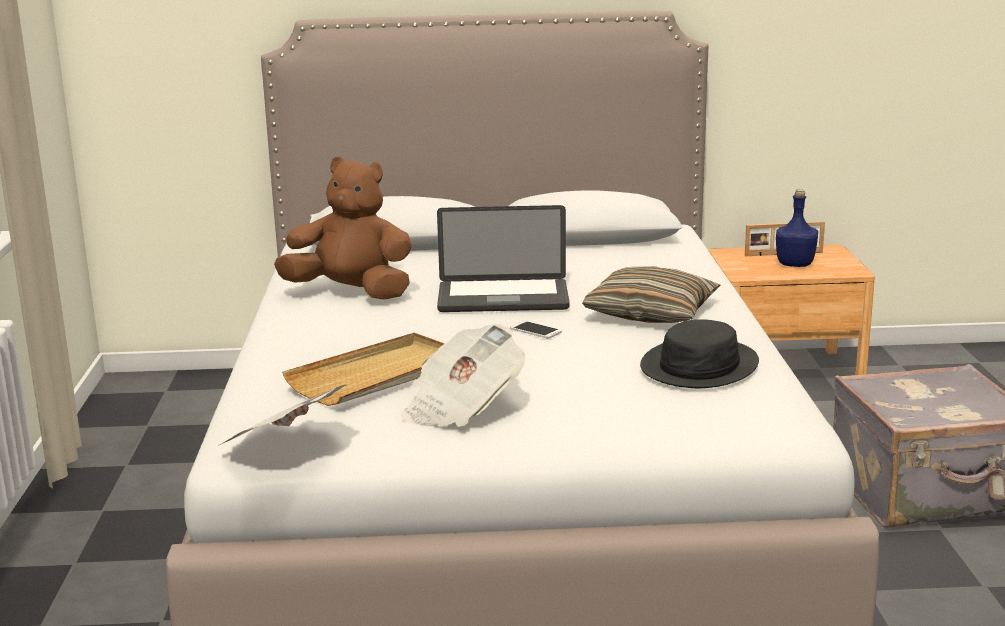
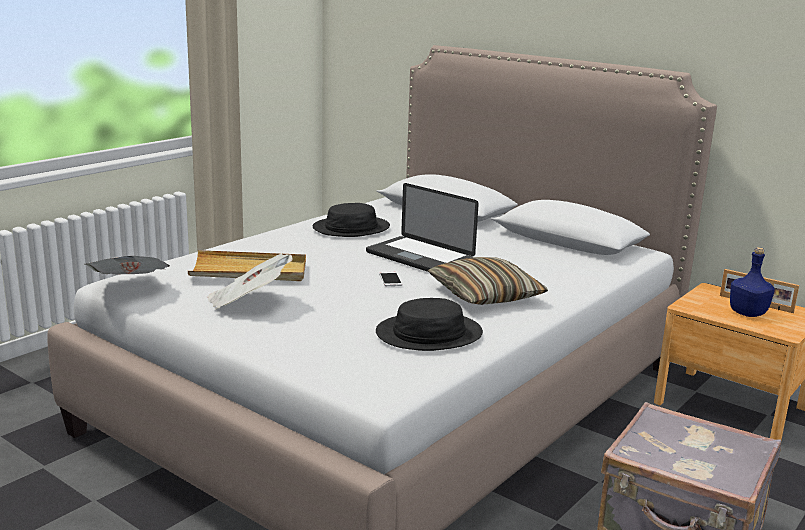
camera: 40 degrees right, 0 degrees up
(351, 293) = (351, 228): brown plush toy -> black hat

